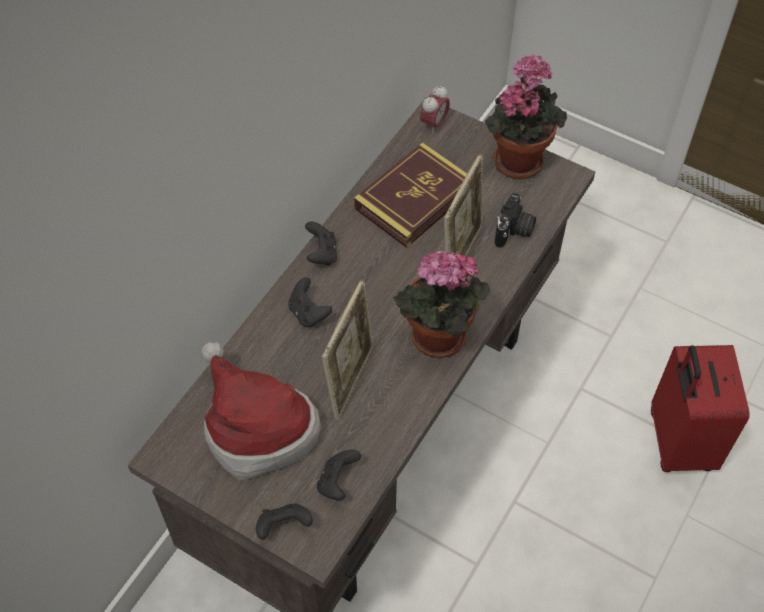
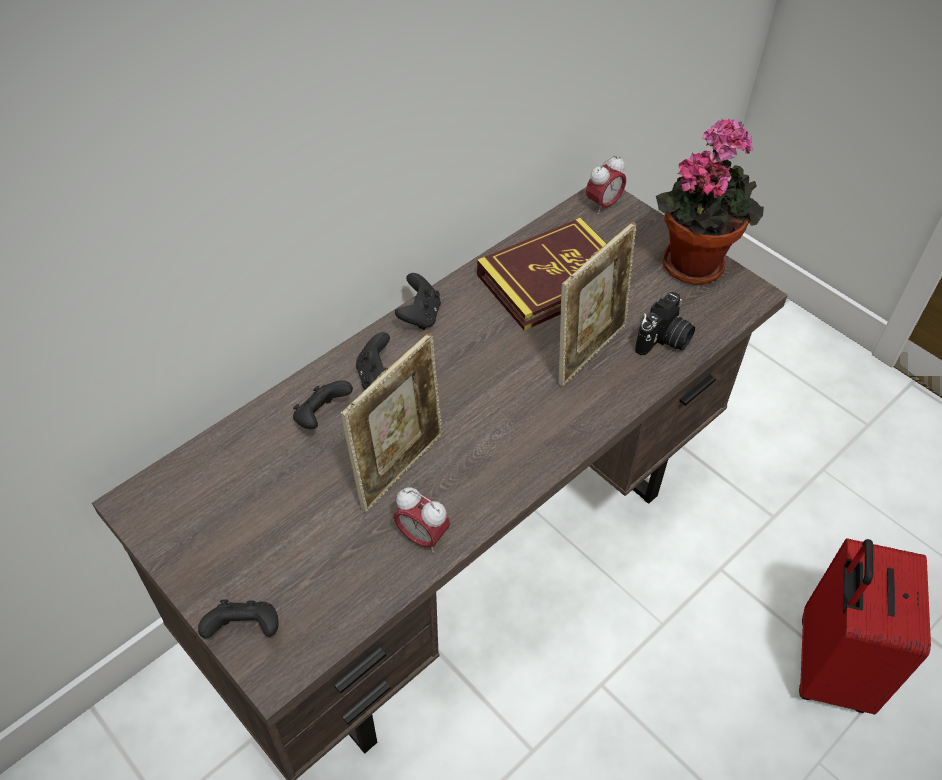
camera: 15 degrees right, 5 degrees down
(256, 428) = (262, 497): hat -> none
(337, 482) = (335, 590): black game controller -> black game controller (321, 417)
(385, 427) = (422, 537): none -> alarm clock
(436, 340) = (524, 446): potted plant -> none

